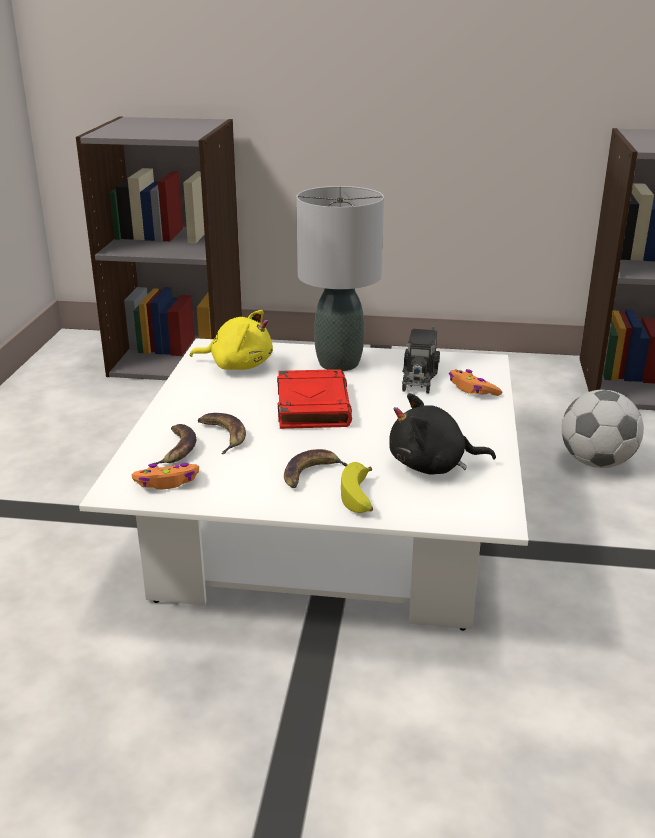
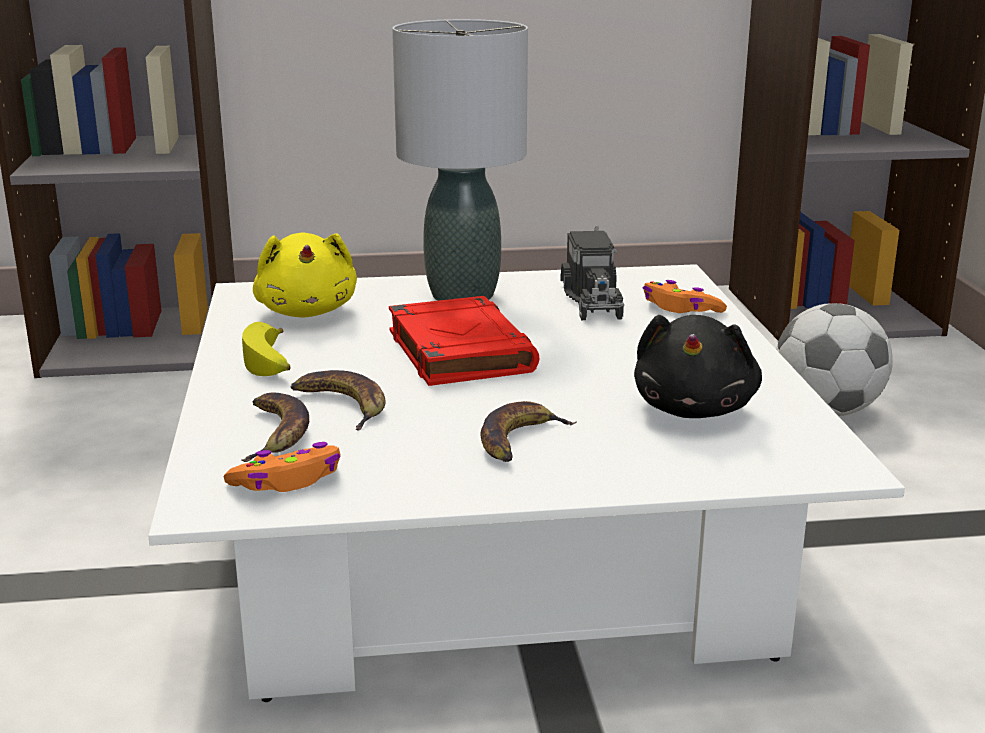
camera: 15 degrees left, 5 degrees down
(238, 365) = (307, 311): yellow plush toy -> yellow plush toy turned 75 degrees clockwise
(360, 498) = (618, 463): banana -> banana (271, 363)
(432, 466) = (695, 408): black plush toy -> black plush toy turned 60 degrees counterclockwise

